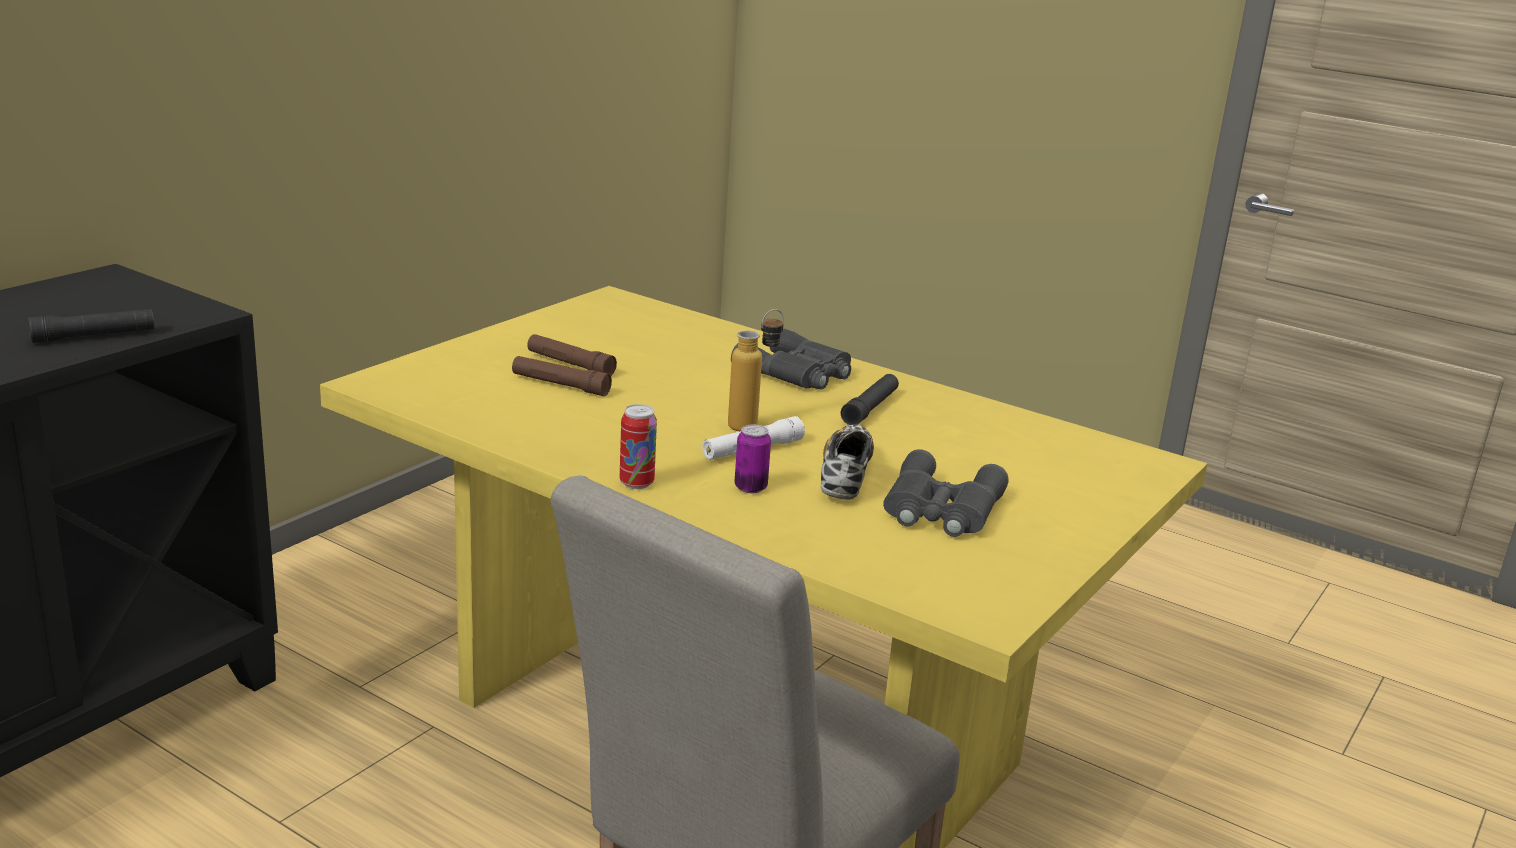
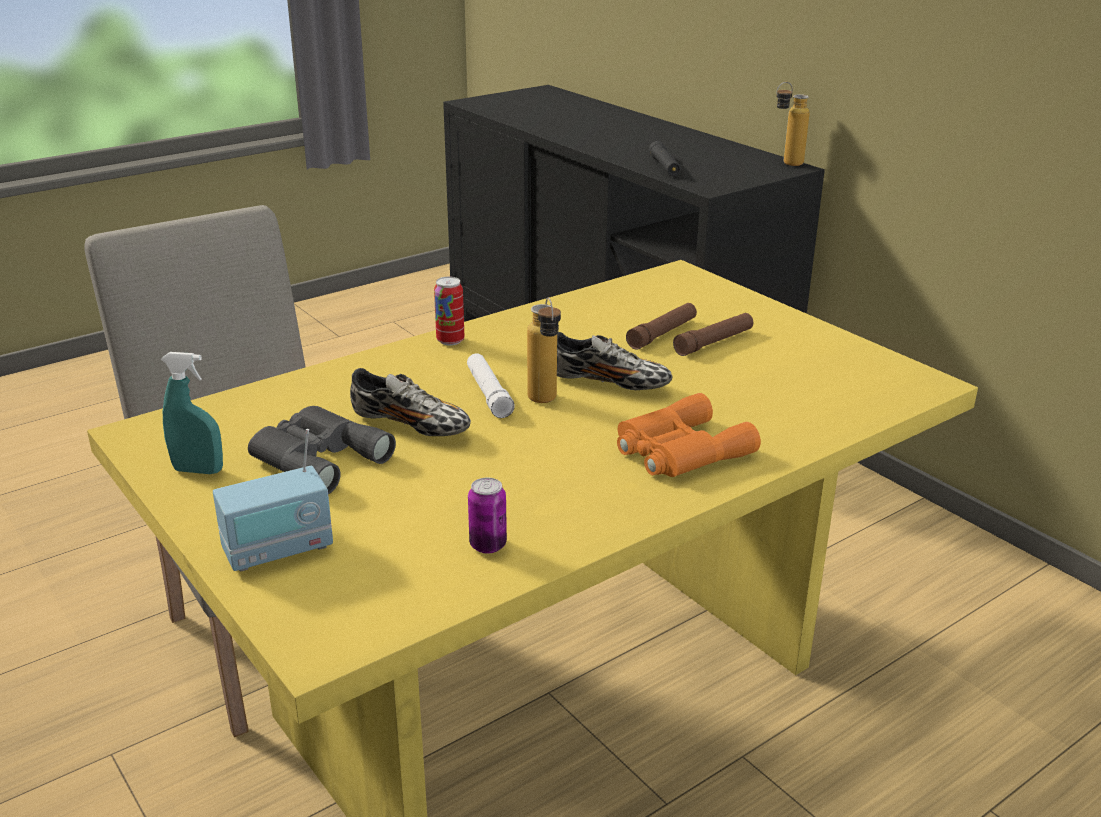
camera: 110 degrees right, 5 degrees up
(90, 278) = (785, 164): none -> bottle
(692, 402) = (609, 383): none -> shoe
(750, 488) = (415, 381): can -> can (488, 545)
(796, 373) = (678, 450): grey binoculars -> orange binoculars
(870, 408) = (565, 474): black flashlight -> none
(1018, 561) = (198, 470): none -> turquoise spray bottle
(1084, 497) = (278, 550): none -> radio

